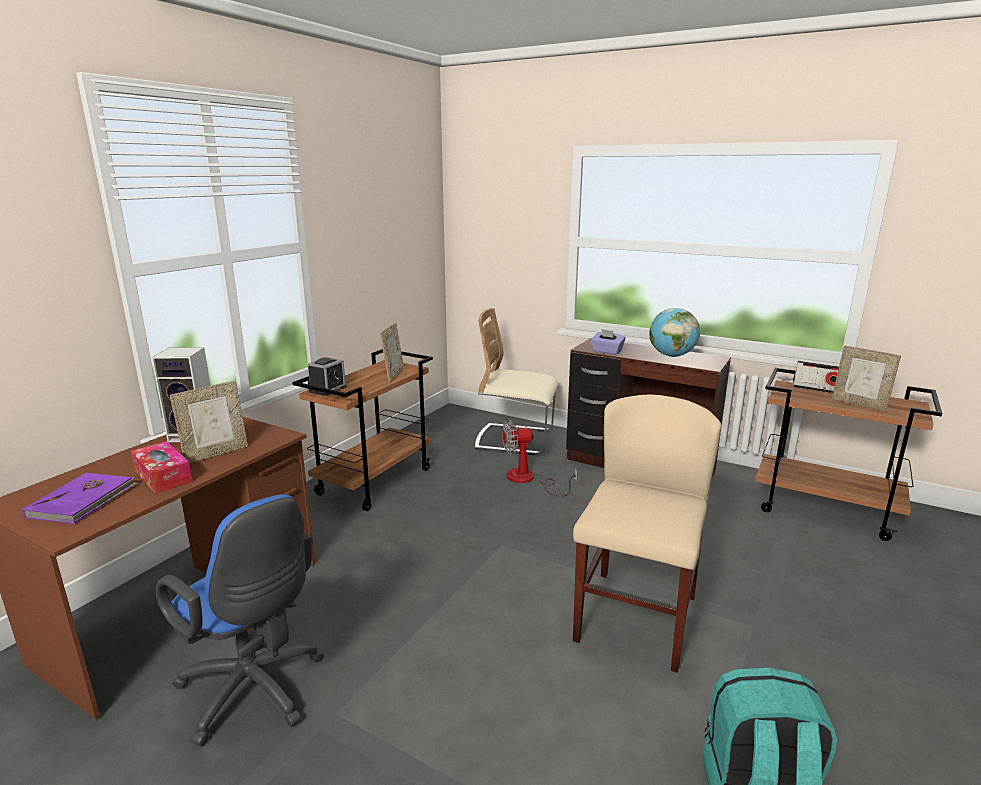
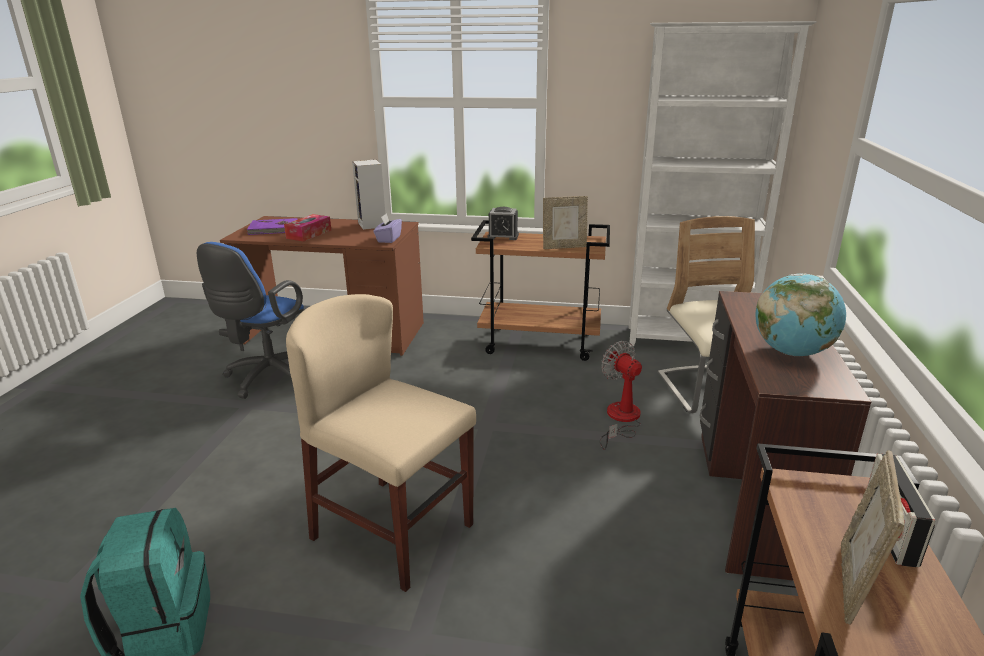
camera: 70 degrees right, 5 degrees up
(216, 453) = (346, 236): picture frame -> none
(436, 425) = (688, 341): none -> white bookcase
(607, 352) = (741, 310): purple tissue box -> purple tissue box (388, 239)
(636, 618) = (393, 531): beige chair -> beige chair turned 150 degrees counterclockwise

